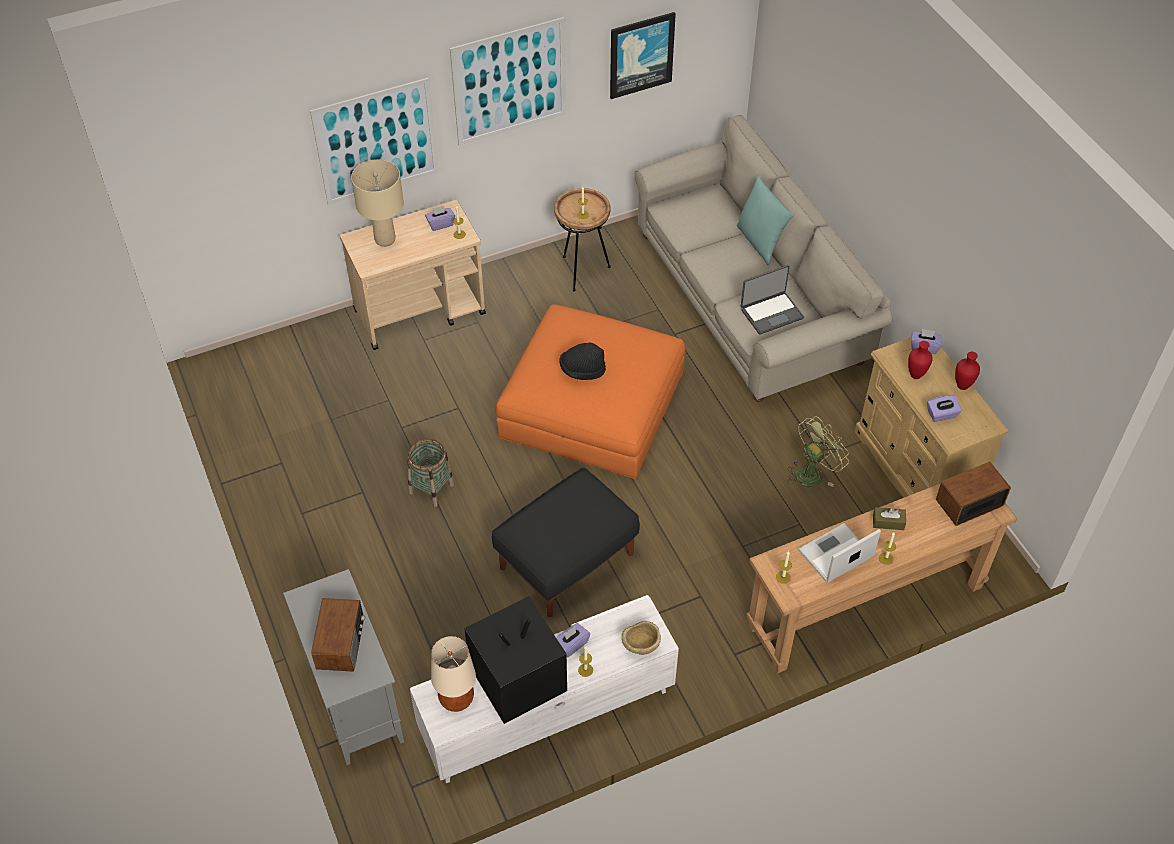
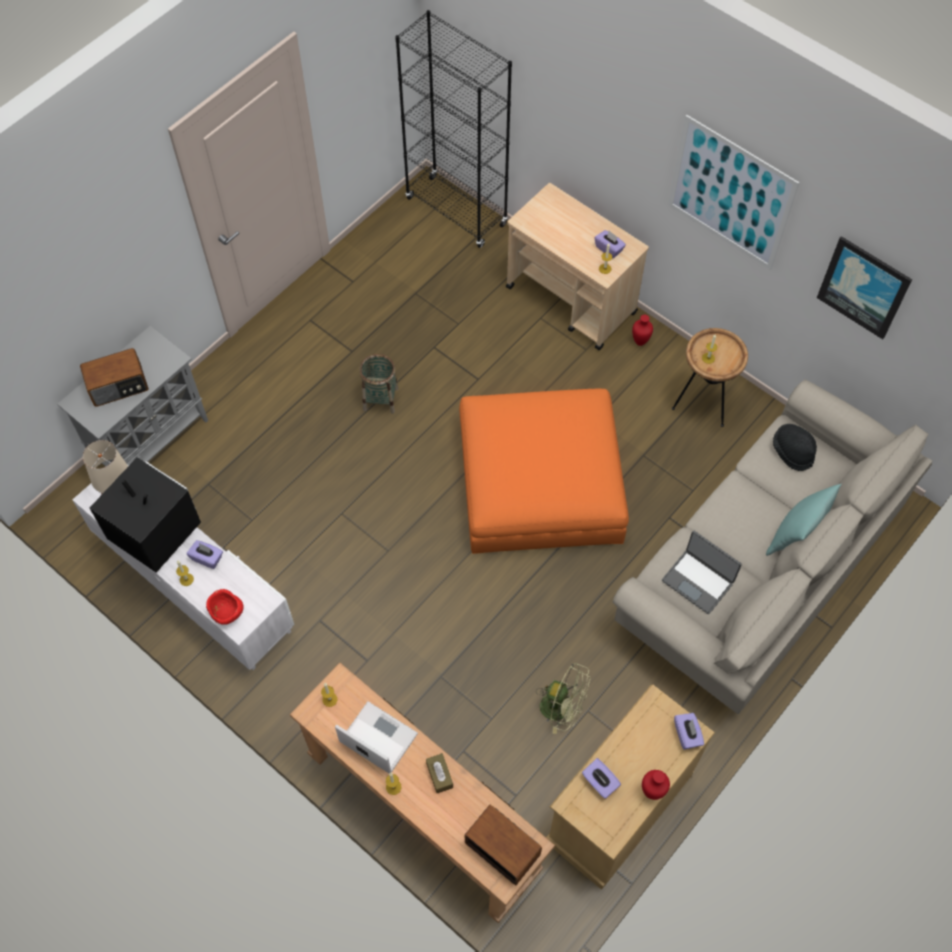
camera: 65 degrees right, 10 degrees up
(261, 354) = (456, 212): none -> black bookcase
(376, 142) = (603, 136): picture -> none
(385, 240) = (563, 217): beige table lamp -> none
(567, 560) = (355, 535): black ottoman -> none
(582, 370) = (527, 444): black hat -> black hat (792, 451)
(640, 647) = (227, 613): beige bowl -> red bowl
(916, 374) = (642, 739): red vase -> red vase (640, 342)

